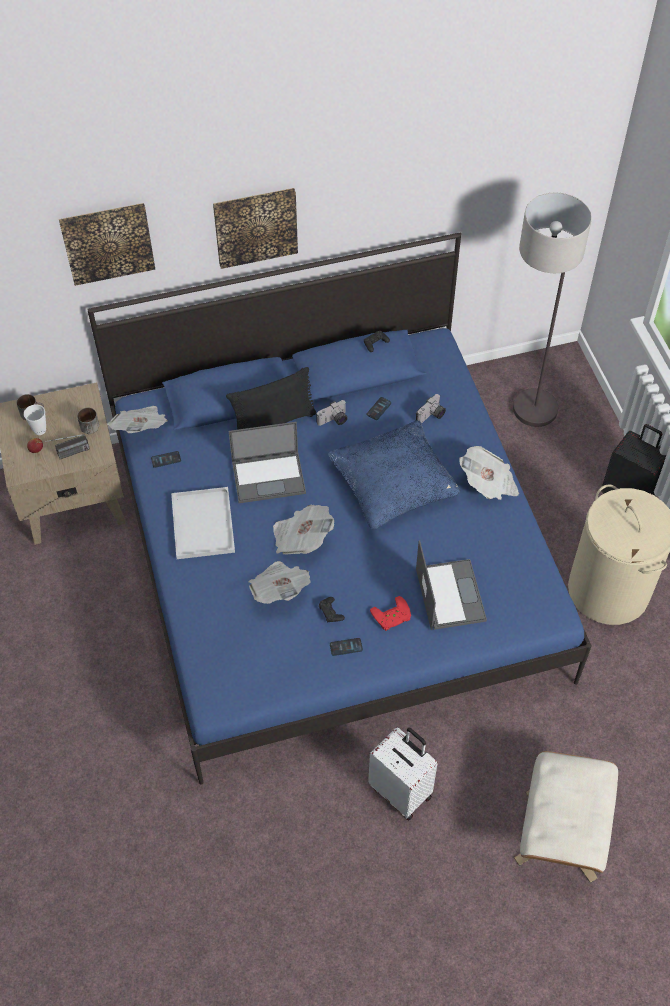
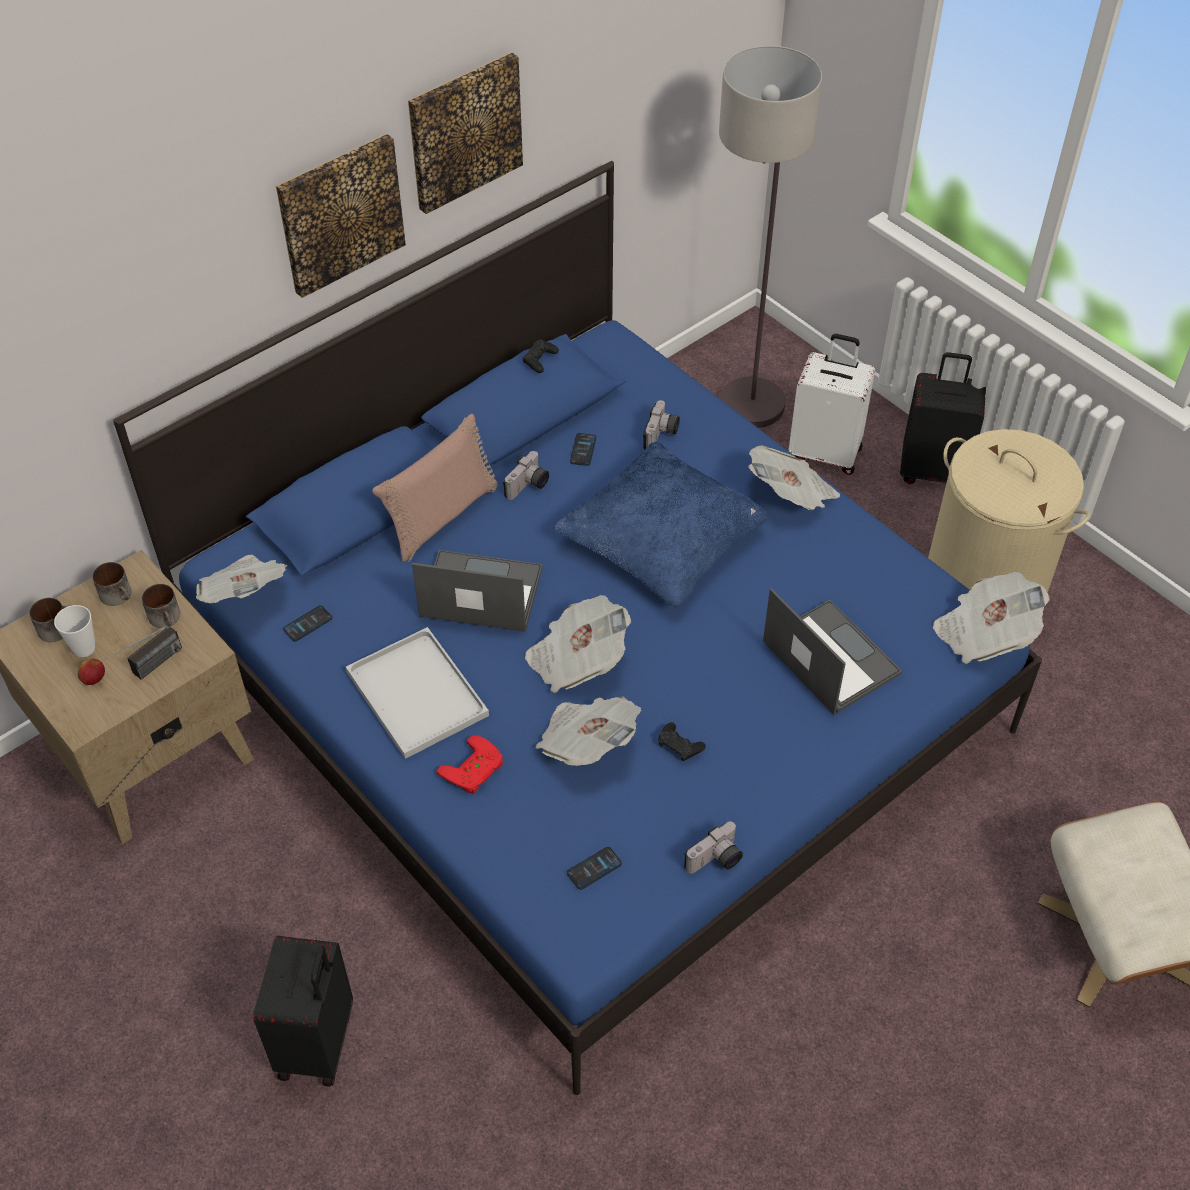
camera: 25 degrees left, 5 degrees down
(72, 405) = (119, 595): none -> mug
(81, 697) = (318, 1044): none -> black suitcase
(107, 242) = (127, 292): picture -> picture (464, 131)
(269, 476) = (479, 592): laptop -> laptop turned 135 degrees counterclockwise
(273, 421) = (441, 516): black pillow -> beige pillow
(312, 687) = (716, 861): none -> camera
(346, 647) = (730, 785): phone -> phone (594, 868)
(392, 617) = (770, 719): red game controller -> red game controller (475, 770)
(401, 791) = (872, 975): white suitcase -> white suitcase (826, 452)
(554, 617) = (984, 634): none -> newspaper

